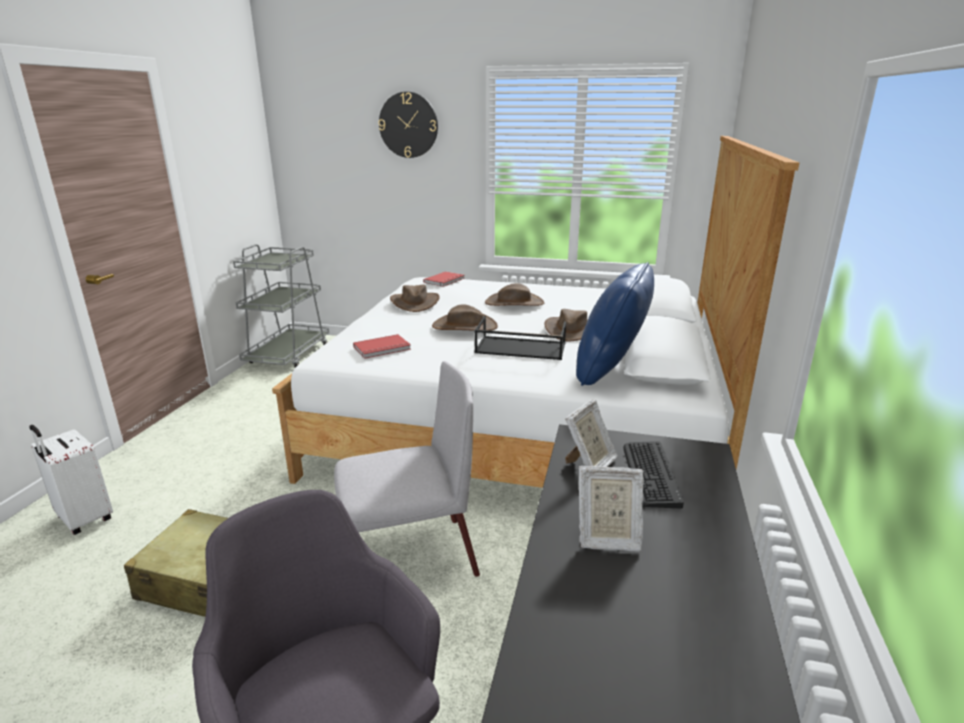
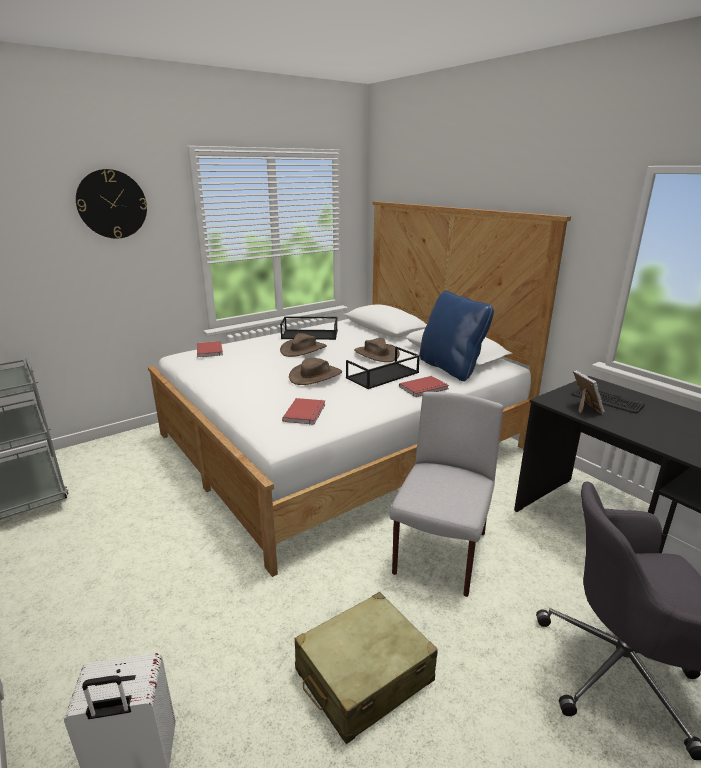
camera: 50 degrees left, 0 degrees up
(415, 302) = (232, 374): brown hat -> none
(526, 375) = (424, 388): none -> red book
(561, 293) = (310, 334): none -> black tray
(607, 538) = (662, 431): picture frame -> none

